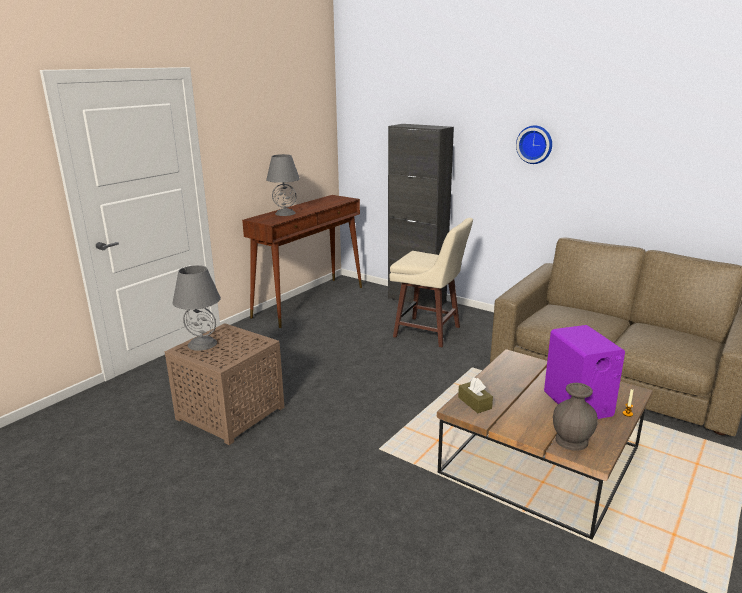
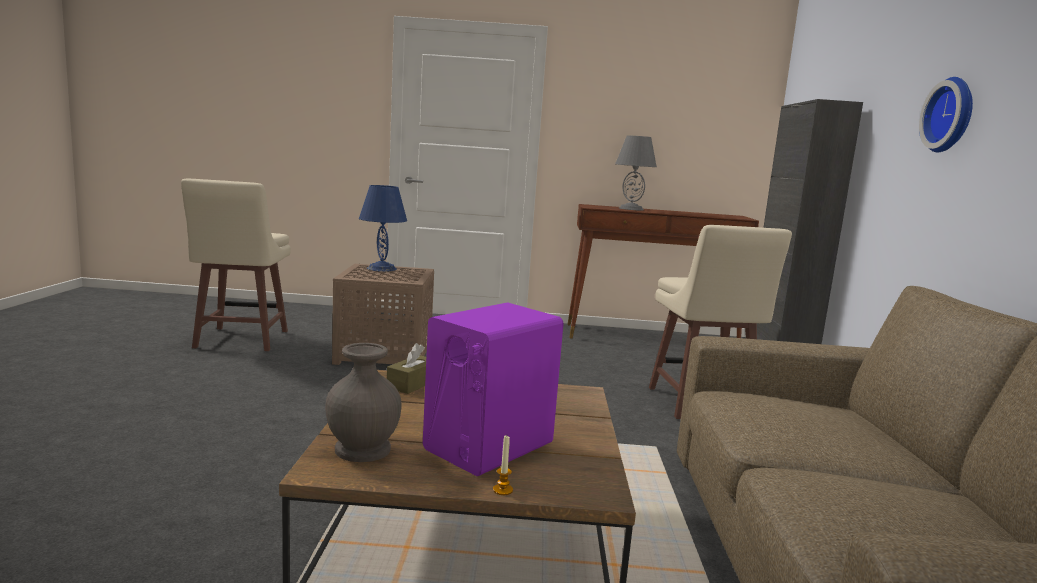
camera: 55 degrees right, 10 degrees down
(98, 486) = (240, 340): none -> beige stool
(202, 344) = (381, 268): grey table lamp -> blue table lamp

